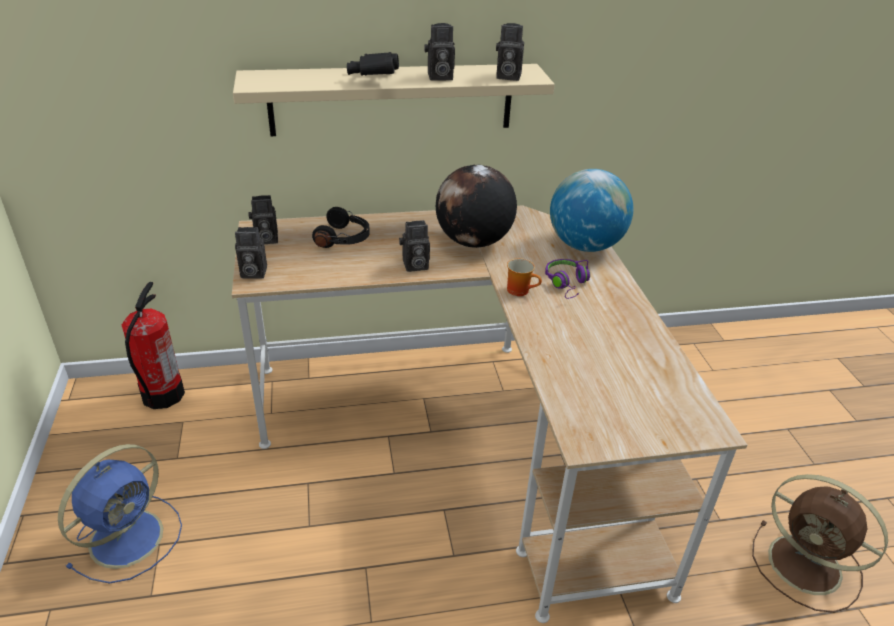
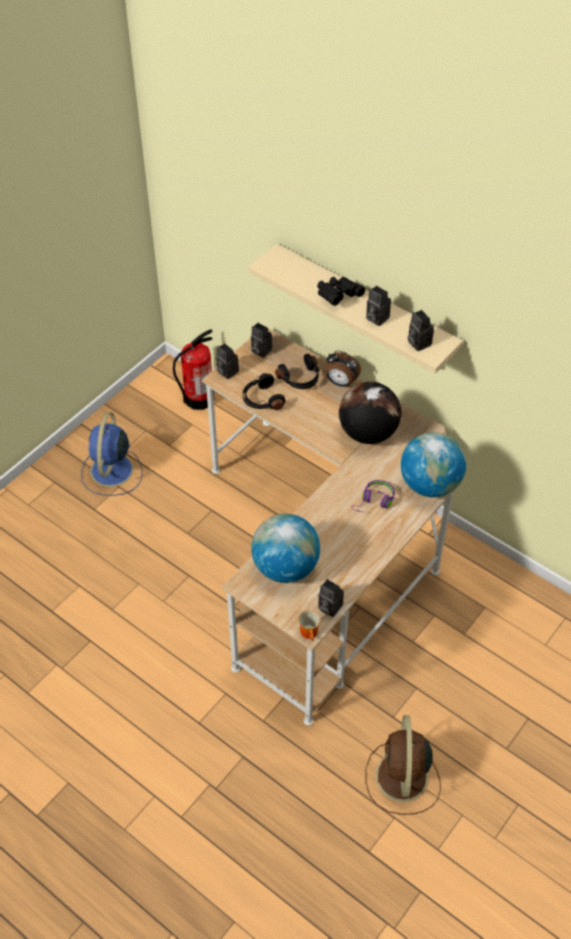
camera: 50 degrees right, 15 degrees up
(129, 536) = (111, 472): blue fan -> blue fan turned 105 degrees clockwise
(329, 273) = (261, 399): none -> black headphones
(387, 222) = (341, 383): none -> alarm clock
(414, 266) = (311, 426): camera -> camera (328, 607)
(521, 290) = (343, 485): mug -> mug (310, 633)
(593, 392) = (285, 567): none -> globe

